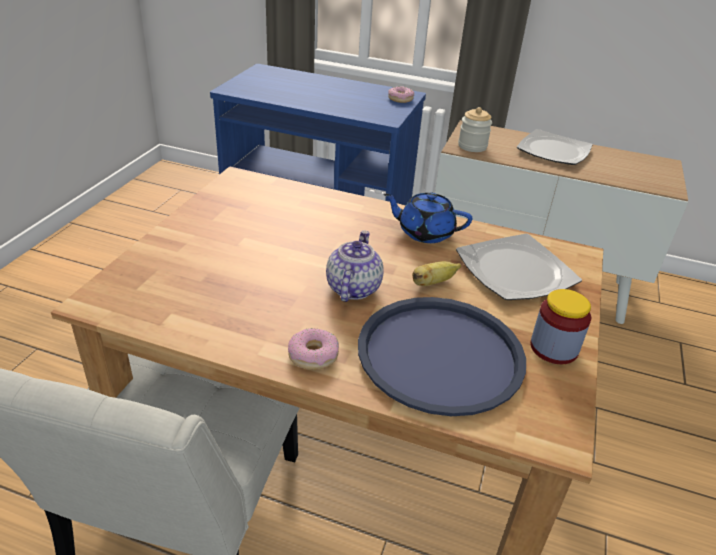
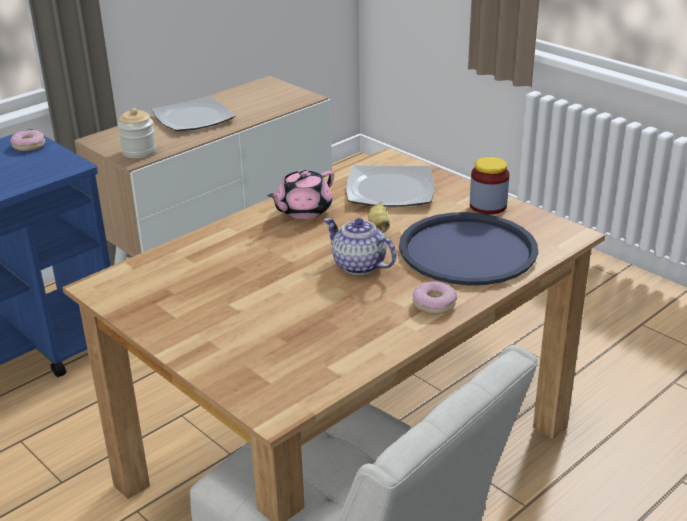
camera: 60 degrees left, 5 degrees down
(424, 232) = (303, 211): blue teapot -> pink teapot

